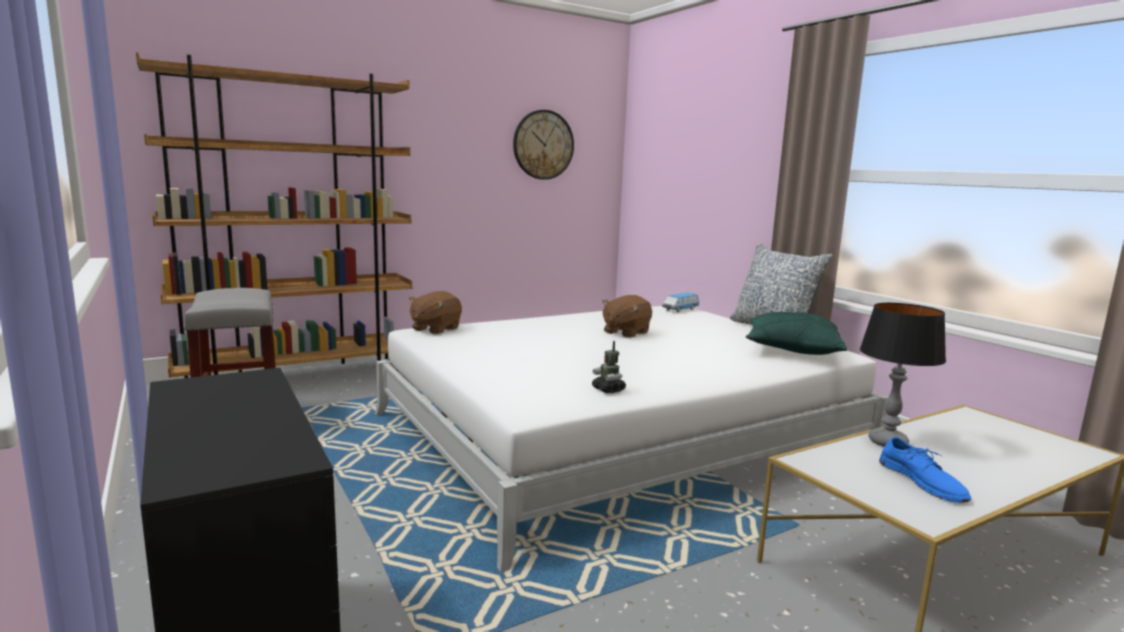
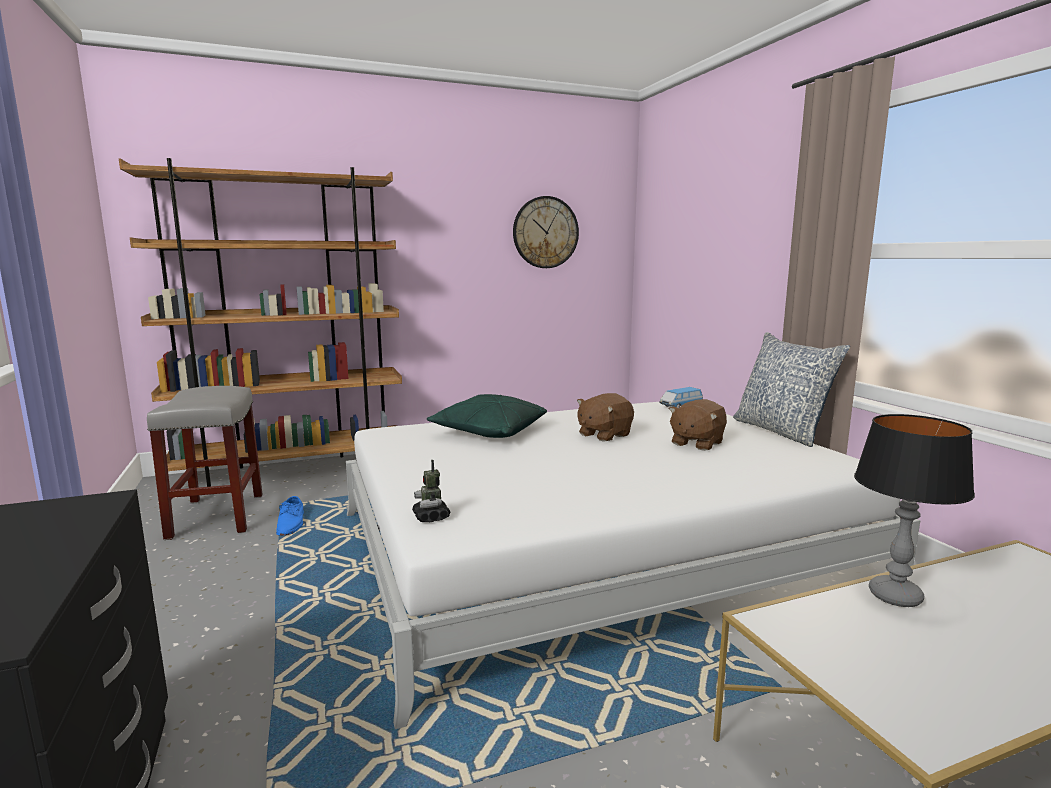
camera: 10 degrees right, 0 degrees up
(435, 329) = (402, 429): brown plush toy -> brown plush toy (696, 443)
(608, 389) = (547, 510): toy robot -> toy robot (431, 517)
(791, 349) = (793, 460): green pillow -> green pillow (488, 432)
(922, 481) = (932, 666): blue shoe -> blue shoe (291, 523)

